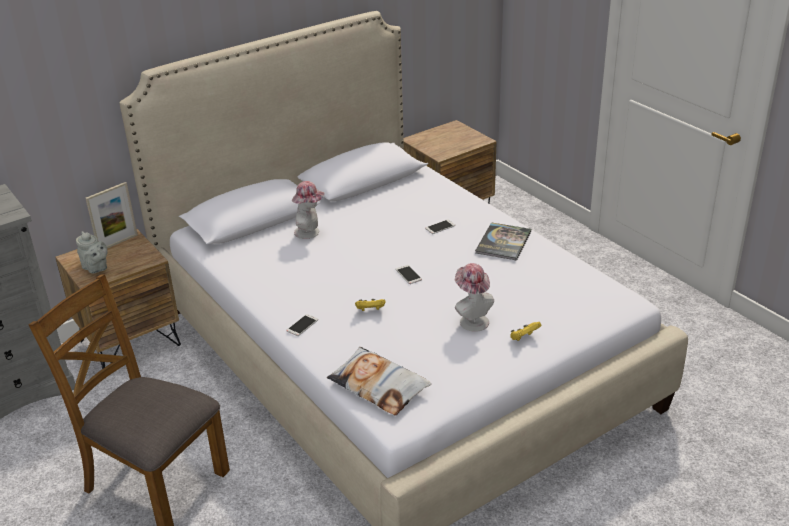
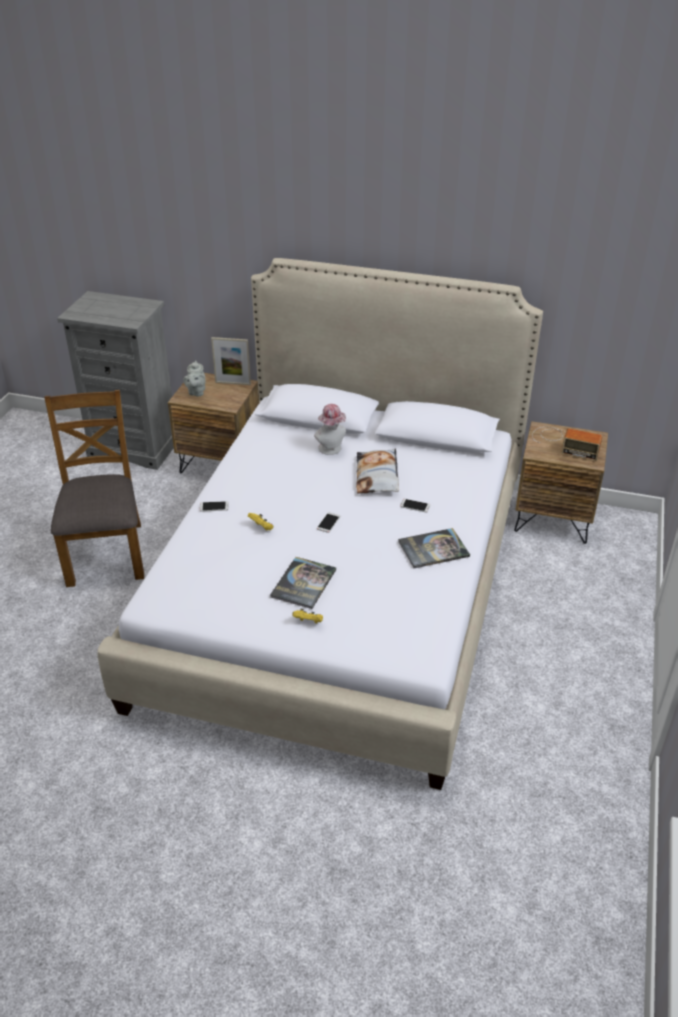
camera: 50 degrees right, 5 degrees up
(379, 386) = (178, 577): pillow -> pillow (377, 476)
(444, 139) = (563, 443): none -> radio
(471, 320) = (303, 583): hat -> book

